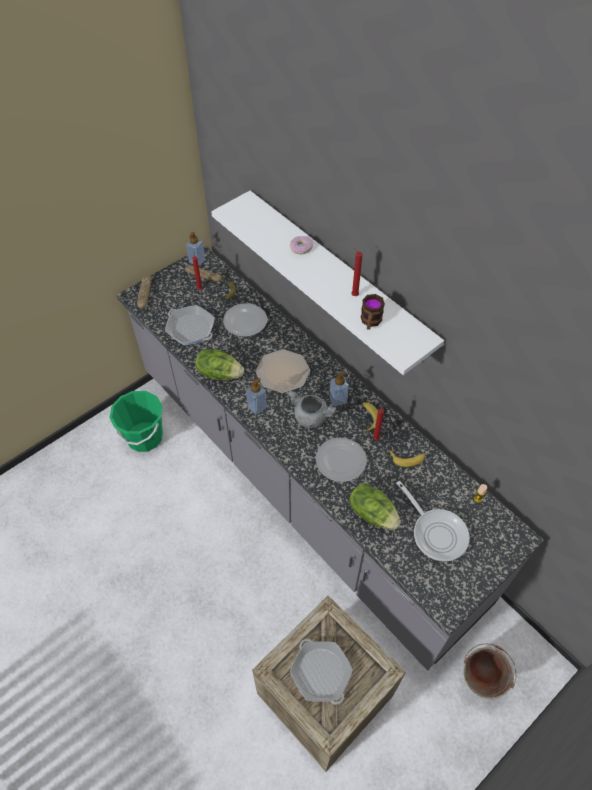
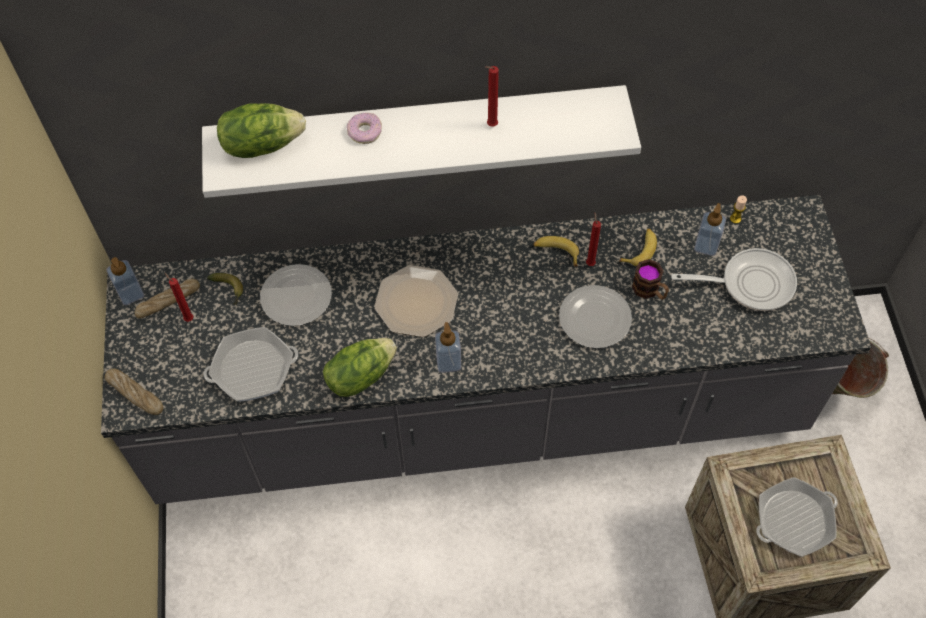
camera: 55 degrees left, 5 degrees up
(144, 437) = (260, 572): green bucket -> none
(310, 417) = (510, 313): grey cooking pot -> none
(321, 673) = (794, 520): frying pan -> frying pan turned 150 degrees clockwise
(338, 399) = (505, 268): soap dispenser -> soap dispenser (706, 246)
(370, 322) = (546, 135): mug -> mug (650, 291)
(373, 513) = (686, 329): lettuce -> lettuce (262, 144)

